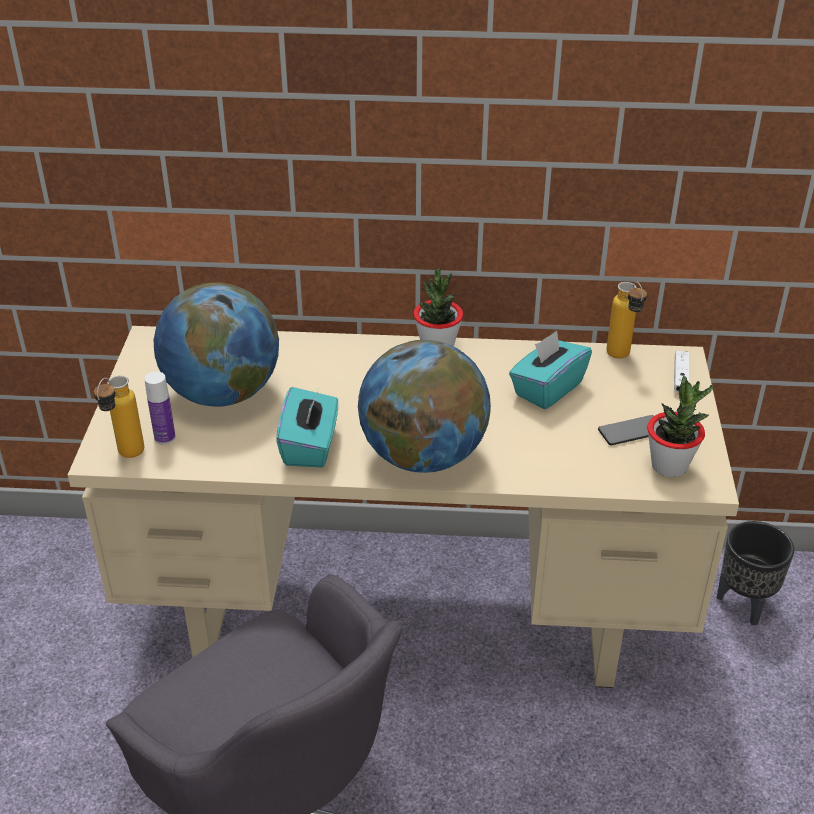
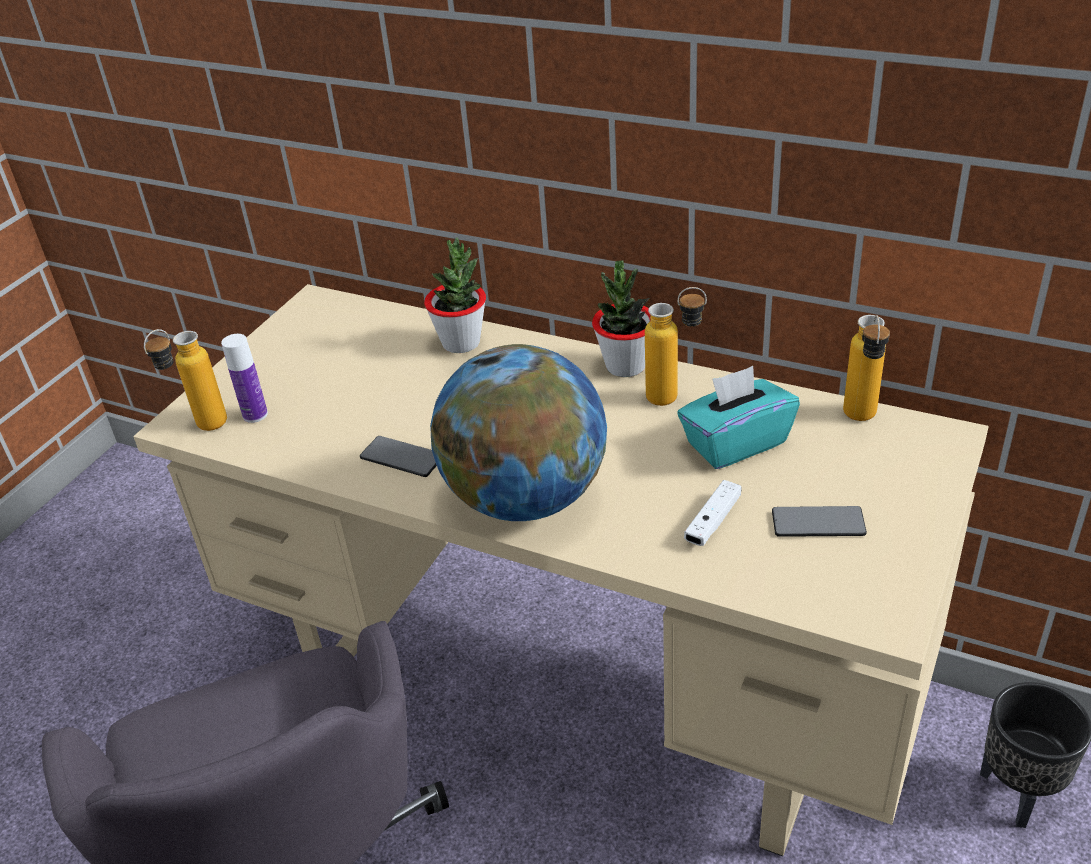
camera: 25 degrees right, 0 degrees up
(222, 393) = (348, 376): globe -> none
(310, 446) = (402, 458): turquoise tissue box -> phone
(486, 364) = (675, 397): none -> bottle
(669, 466) = (846, 584): potted plant -> potted plant (461, 343)
(680, 378) = (931, 462): white game controller -> white game controller (713, 521)

